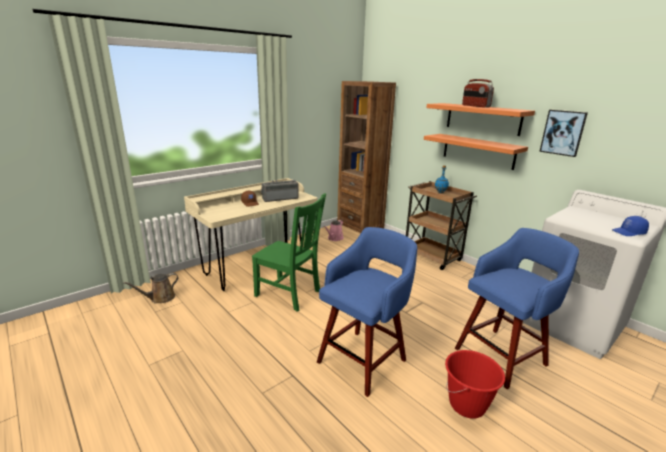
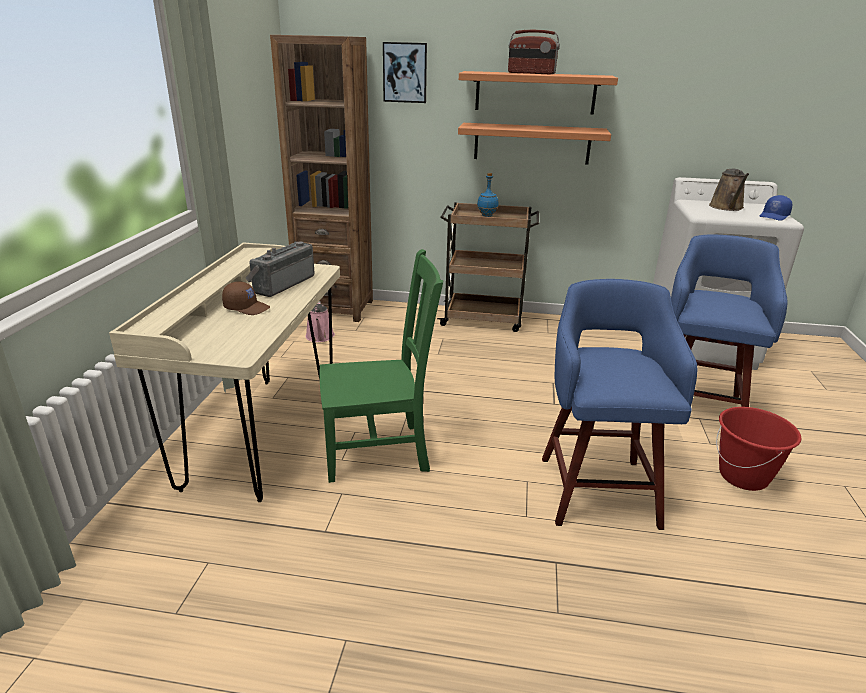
camera: 40 degrees left, 5 degrees up
(160, 298) = (146, 583): brown watering can -> brown watering can (727, 207)
(563, 132) = (651, 104): picture -> picture (405, 72)

